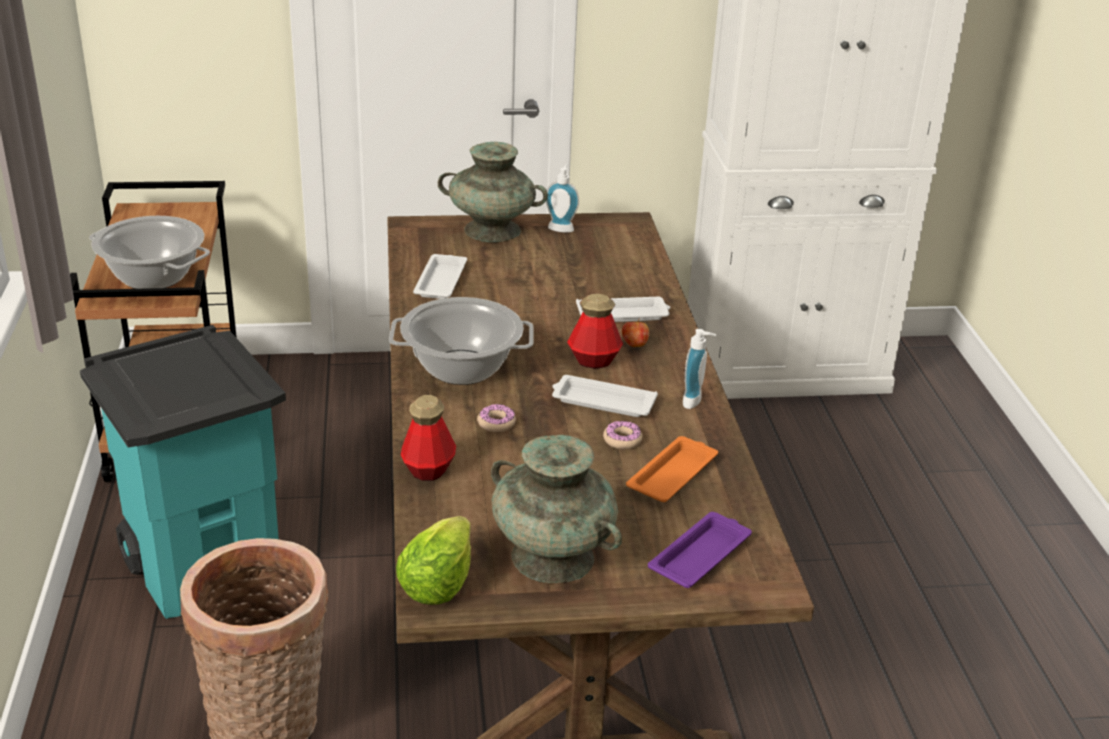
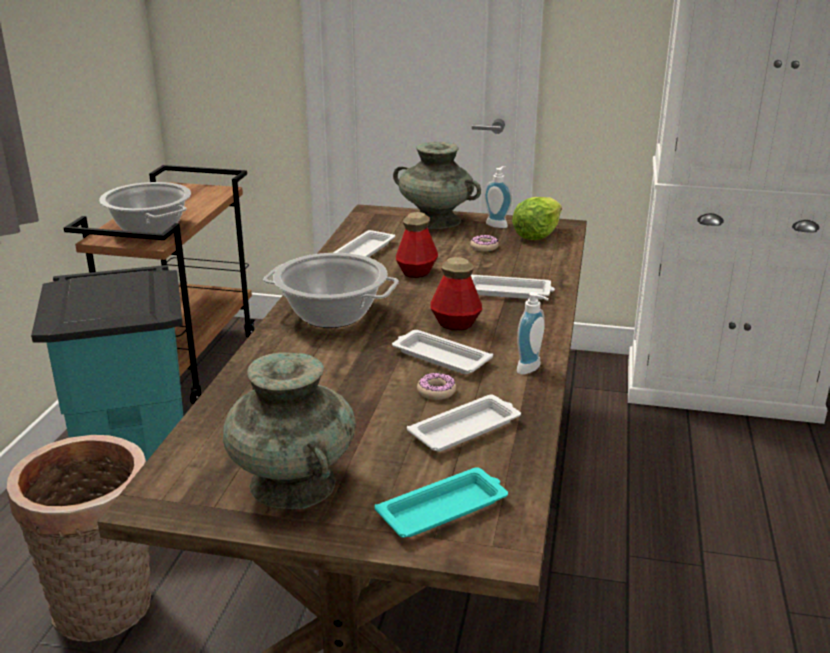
camera: 20 degrees right, 5 degrees down
(428, 469) = (238, 389): bottle -> bottle (416, 272)
(437, 584) = (166, 488): lettuce -> lettuce (536, 235)
(496, 423) = (328, 361): donut -> donut (484, 247)
(634, 345) = (503, 316): apple -> none
(673, 474) = (466, 429): orange tray -> white tray
(701, 555) = (444, 509): purple tray -> turquoise tray

